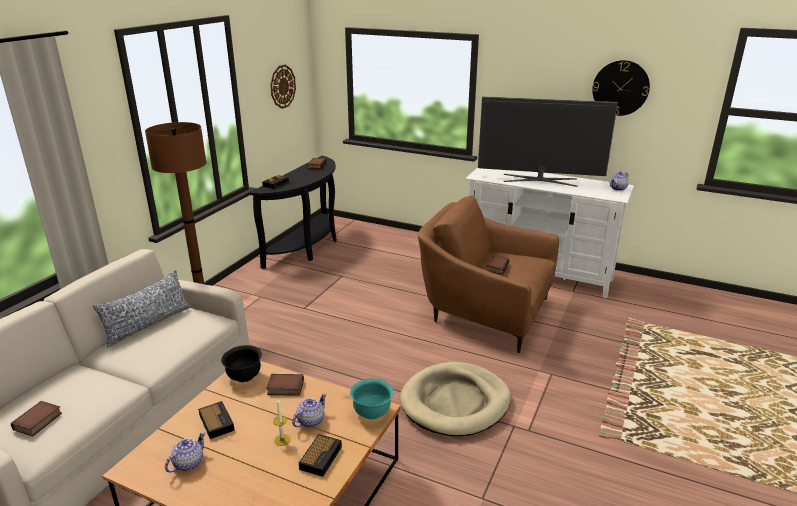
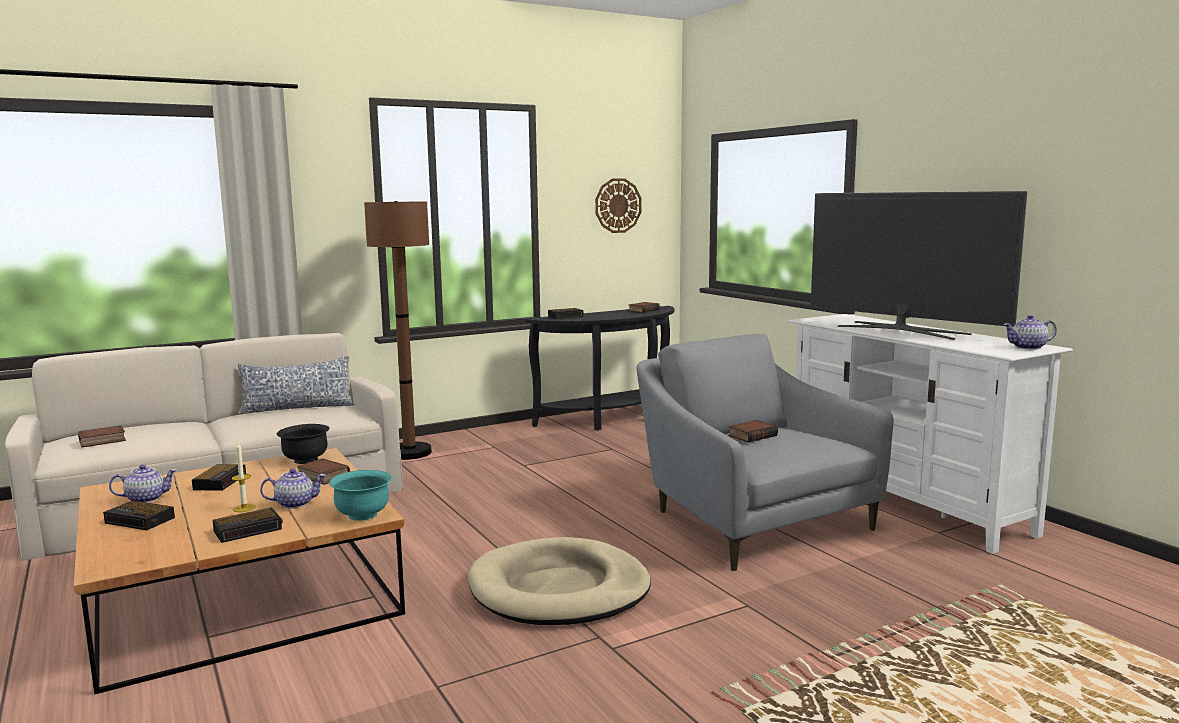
camera: 35 degrees right, 15 degrees down
(226, 484) = (141, 520): none -> alarm clock
(485, 312) = (749, 520): brown armchair -> grey armchair
(620, 88) = (1058, 177): wall clock -> none

